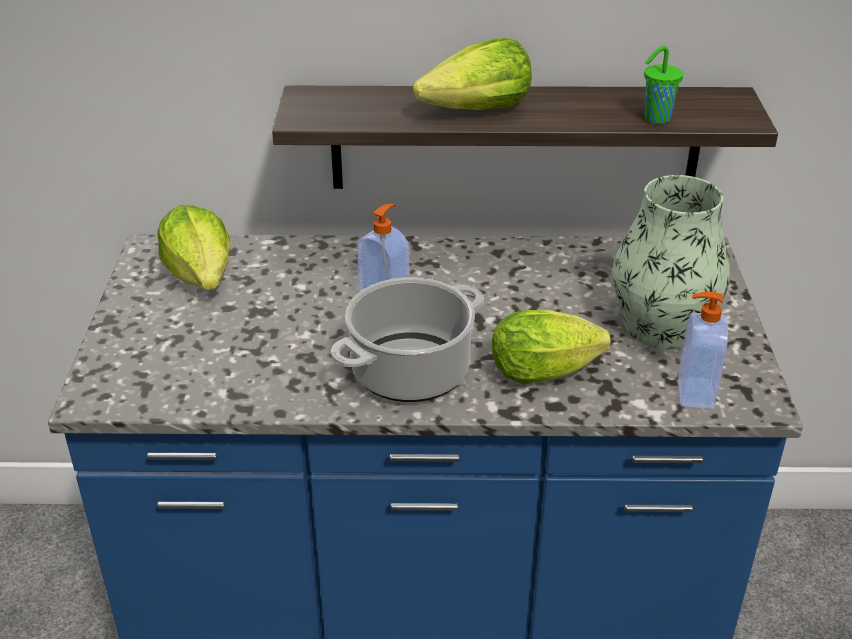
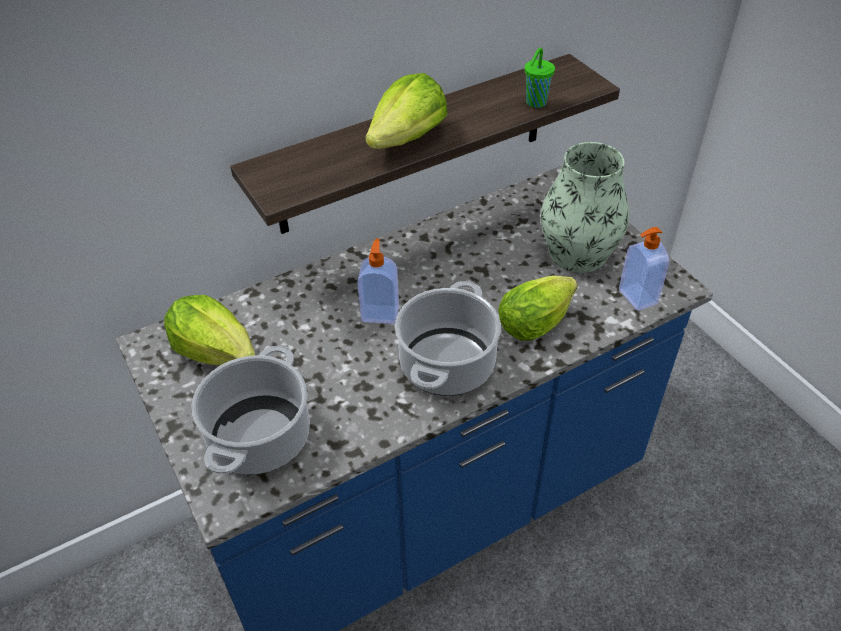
camera: 30 degrees left, 10 degrees up
(171, 360) = (260, 438): none -> cooking pot

